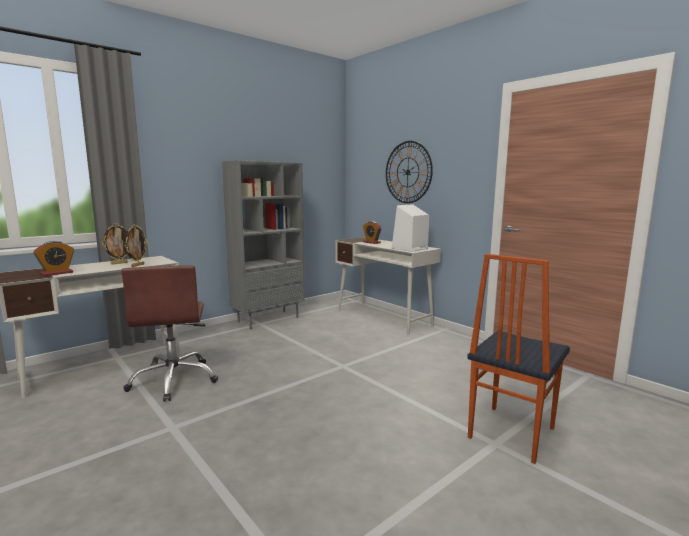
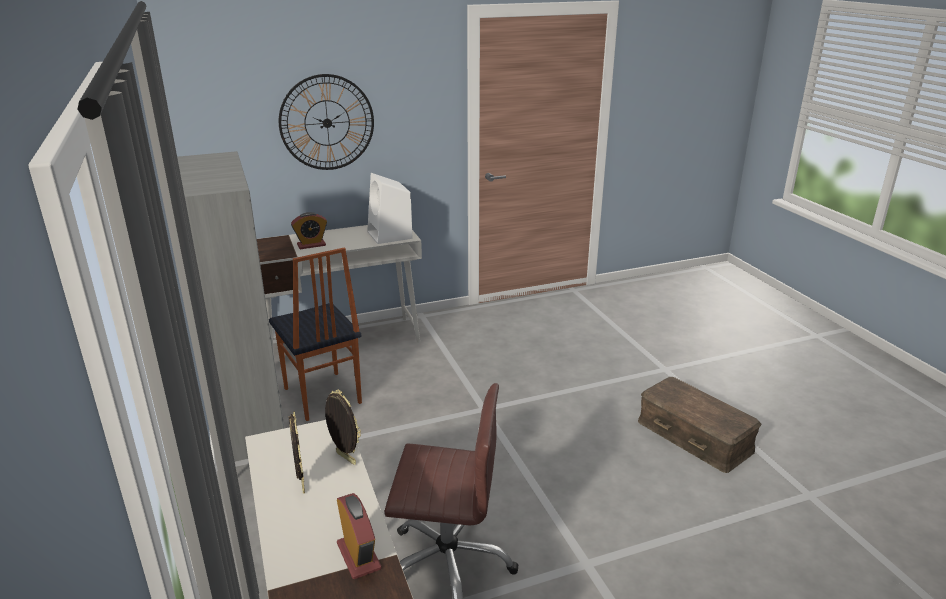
camera: 70 degrees left, 15 degrees up
(375, 474) = (695, 435): none -> brown storage box
(509, 432) = (651, 357): chair -> chair (321, 396)

